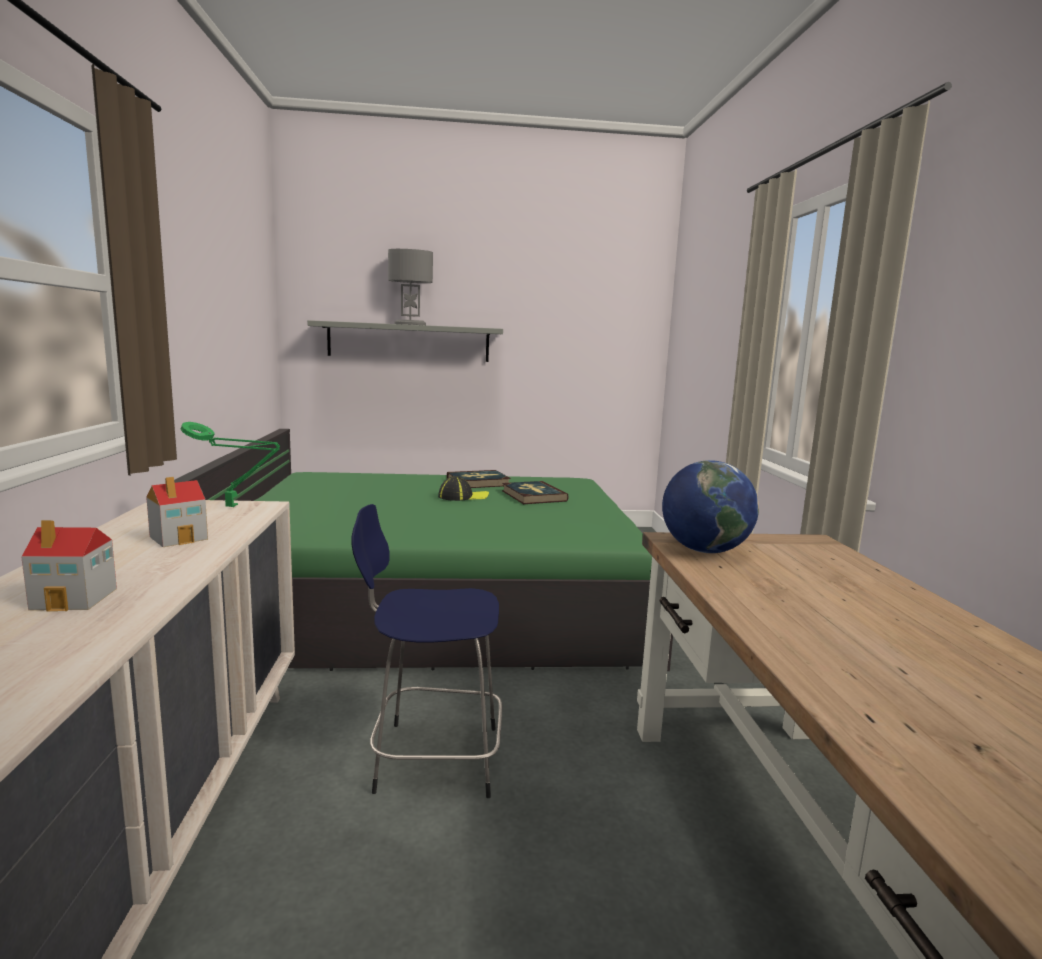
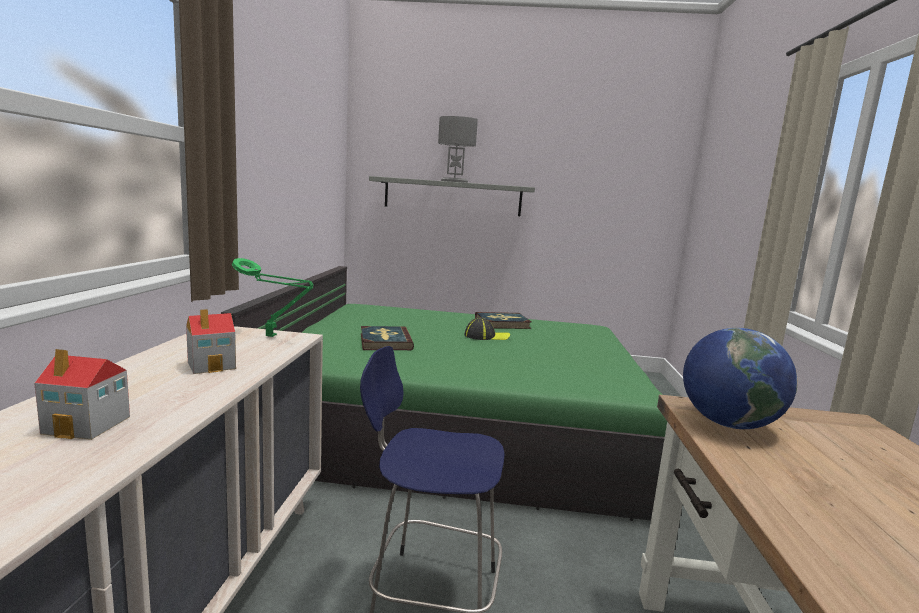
camera: 10 degrees right, 0 degrees up
(533, 496) = (551, 340): book -> book (385, 341)

